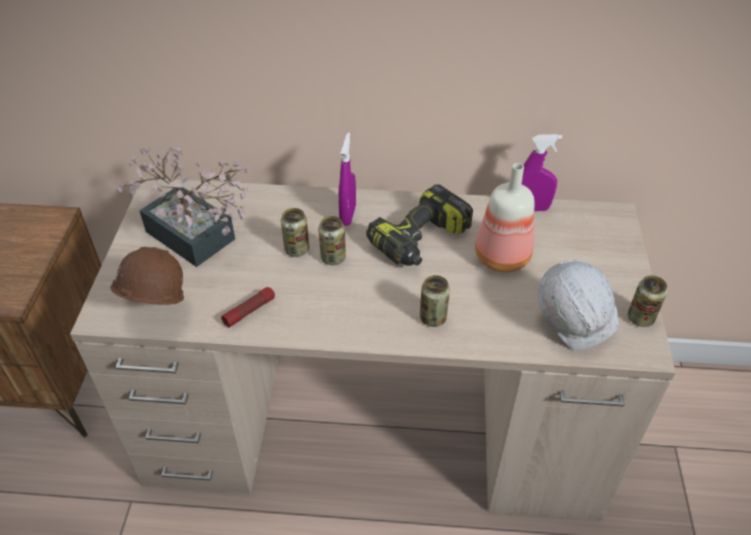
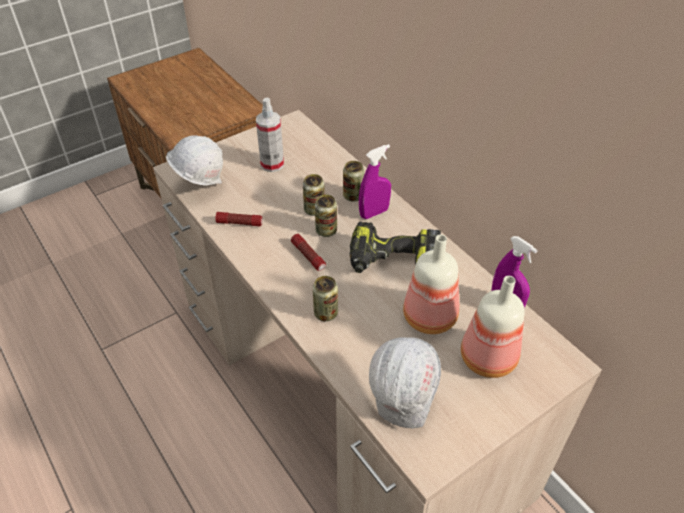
camera: 50 degrees right, 0 degrees up
(155, 311) = (200, 186): brown hard hat -> white hard hat
(196, 241) = (272, 164): potted plant -> spray bottle
(351, 288) = (308, 256): none -> flashlight
(575, 253) = (488, 360): none -> bottle
(640, 318) = (462, 442): can -> can (353, 196)

